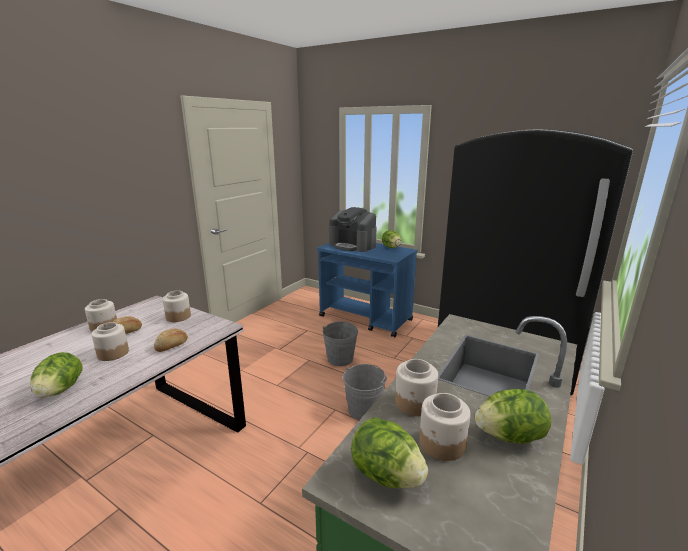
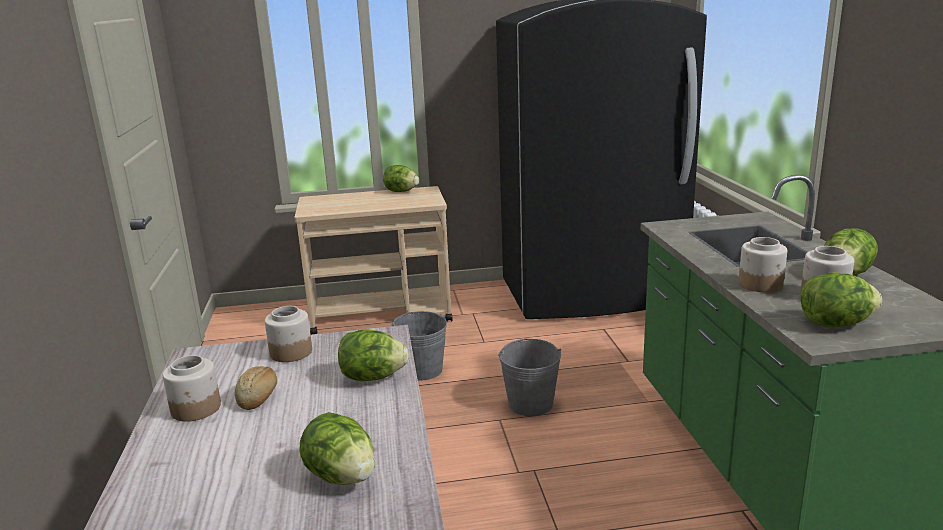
camera: 40 degrees left, 0 degrees up
(113, 353) = (306, 419): jar -> none
(172, 346) = (372, 377): bread -> lettuce
(353, 245) = (343, 202): coffee machine -> none
(366, 318) = (382, 315): blue cart -> beige cart

